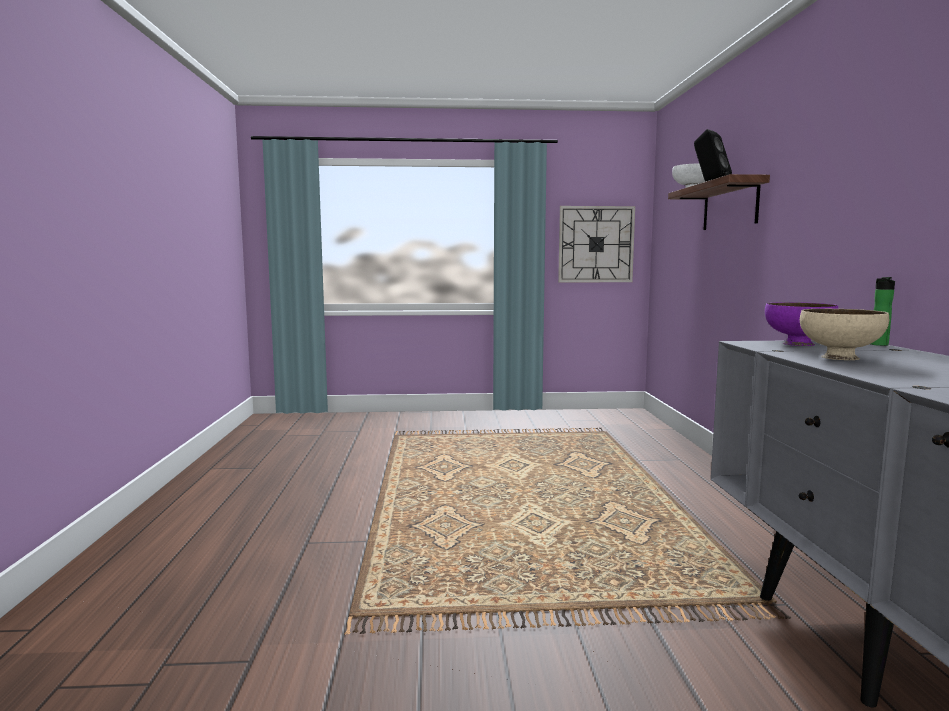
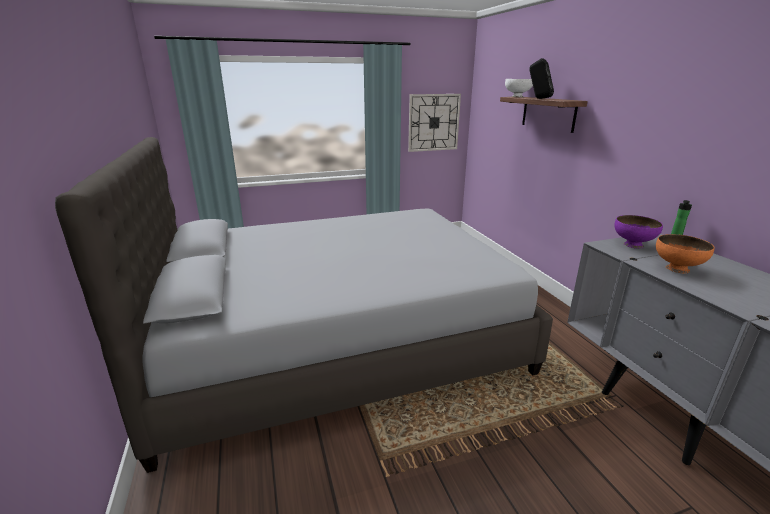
camera: 15 degrees left, 15 degrees up
(385, 494) = (338, 339): none -> grey bed
(839, 357) = (677, 268): beige bowl -> orange bowl

